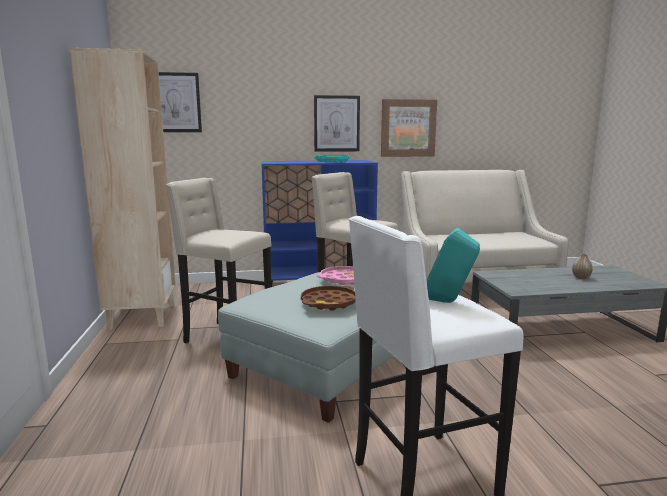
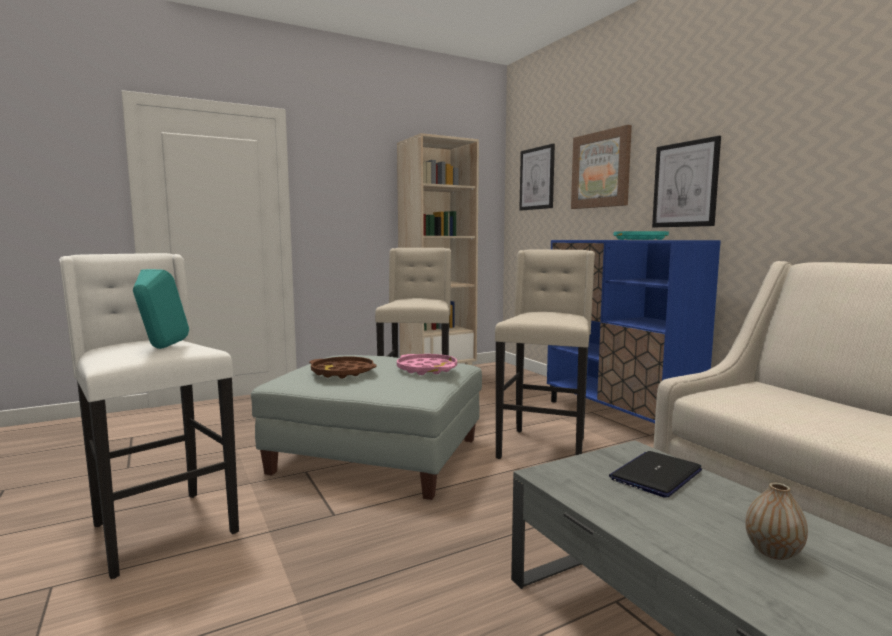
camera: 70 degrees right, 5 degrees down
(408, 128) = (806, 180): picture -> picture (601, 170)
(517, 276) = (656, 475): none -> laptop

